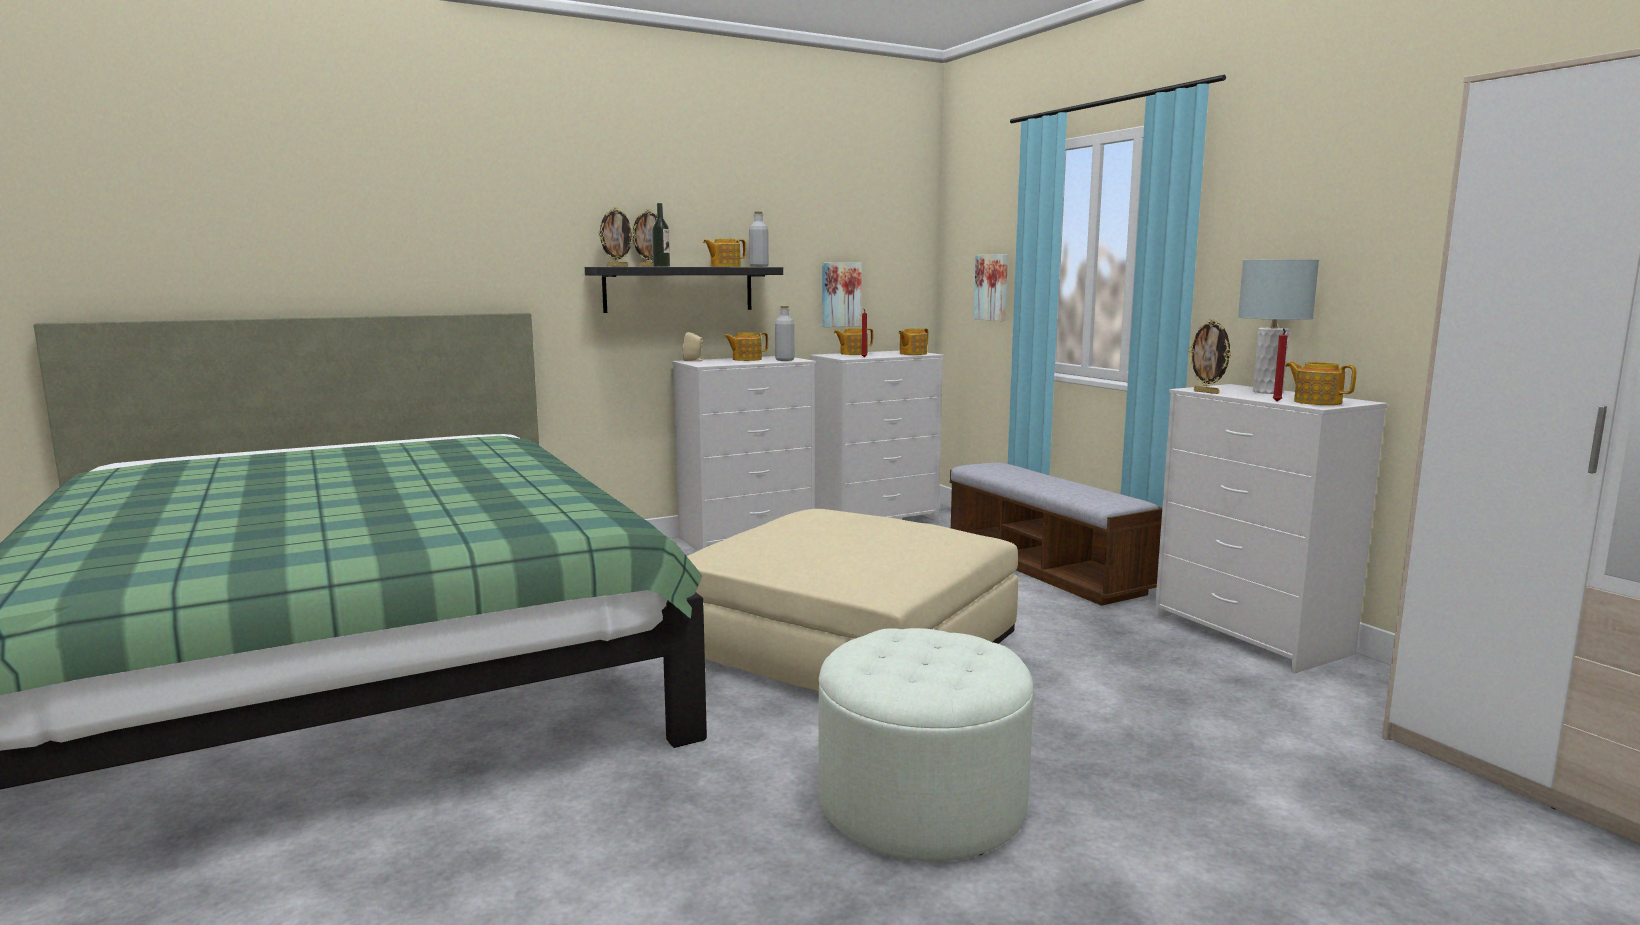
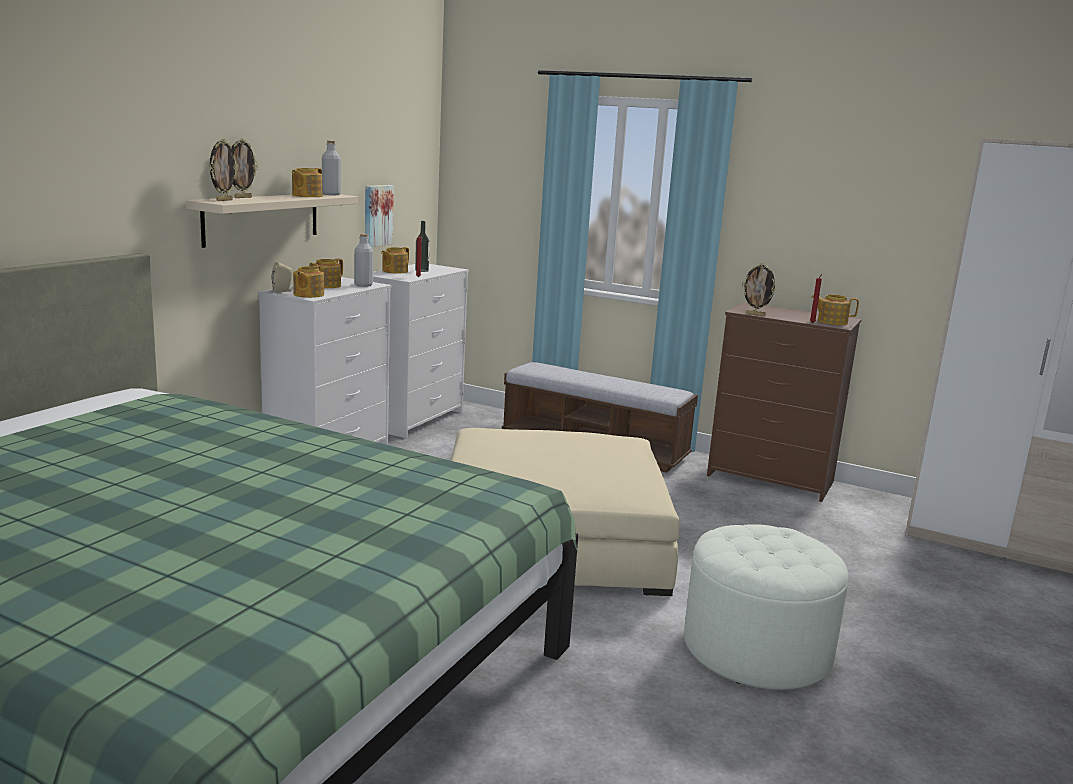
camera: 35 degrees left, 5 degrees up
(661, 266) = (263, 199): bottle -> bottle (421, 270)
(679, 289) = (262, 218): black shelf -> beige shelf
(912, 354) = (443, 269): teapot -> teapot (308, 295)
(992, 287) = (506, 210): picture -> none
(1251, 635) = (771, 479): white dresser -> brown dresser
(1267, 392) = (784, 311): grey table lamp -> none

